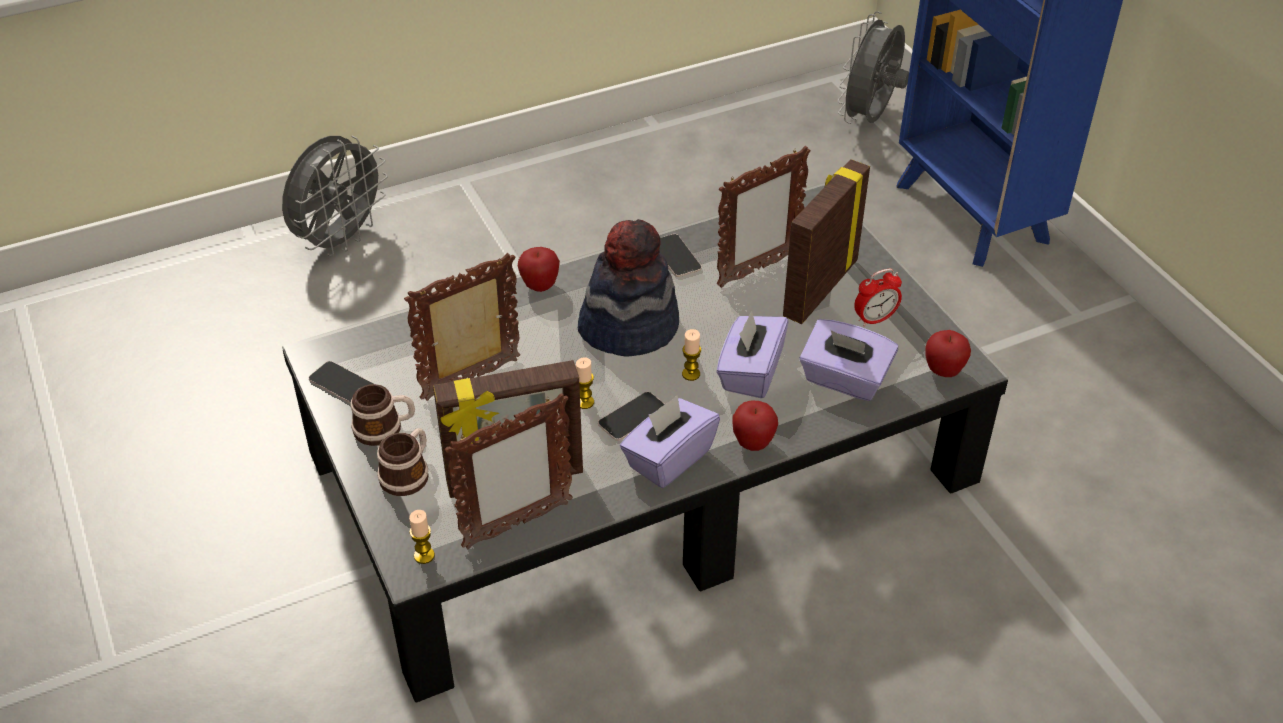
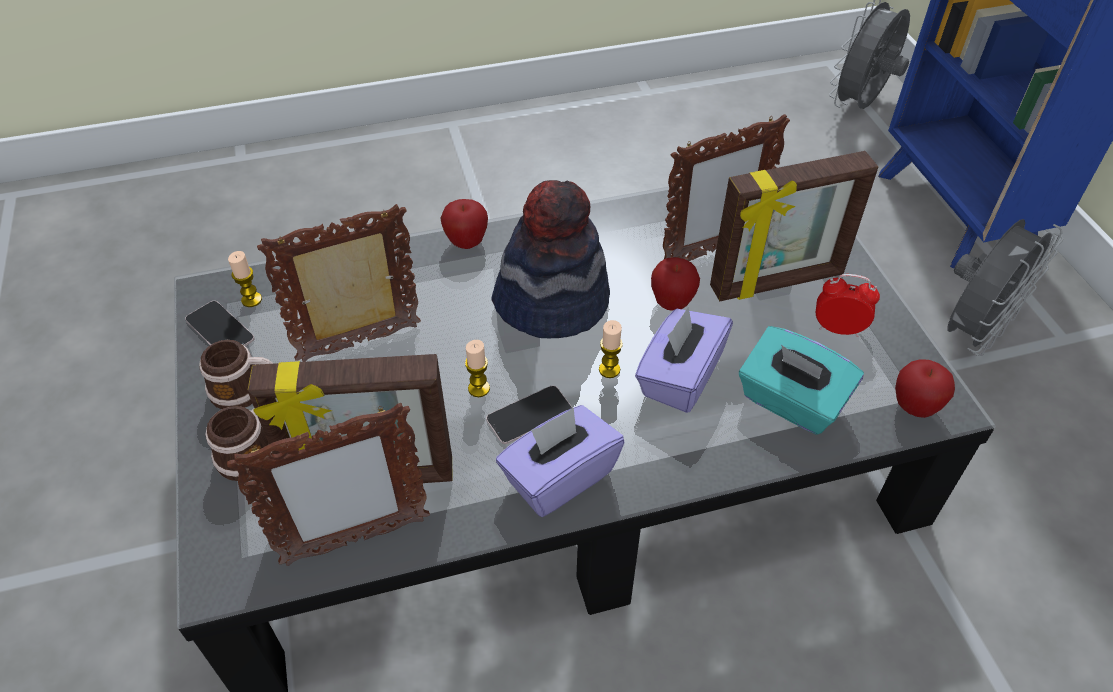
camera: 10 degrees right, 5 degrees up
(340, 240) = (320, 168): grey fan -> grey fan (973, 332)
(424, 555) = (234, 566): candle -> candle (251, 300)
(676, 256) = (623, 226): phone -> none
(753, 443) = (665, 471): apple -> apple (672, 303)
(818, 288) = (777, 283): picture frame -> picture frame turned 150 degrees counterclockwise
(844, 380) = (790, 402): purple tissue box -> turquoise tissue box
(875, 319) = (838, 329): alarm clock -> alarm clock turned 150 degrees counterclockwise

